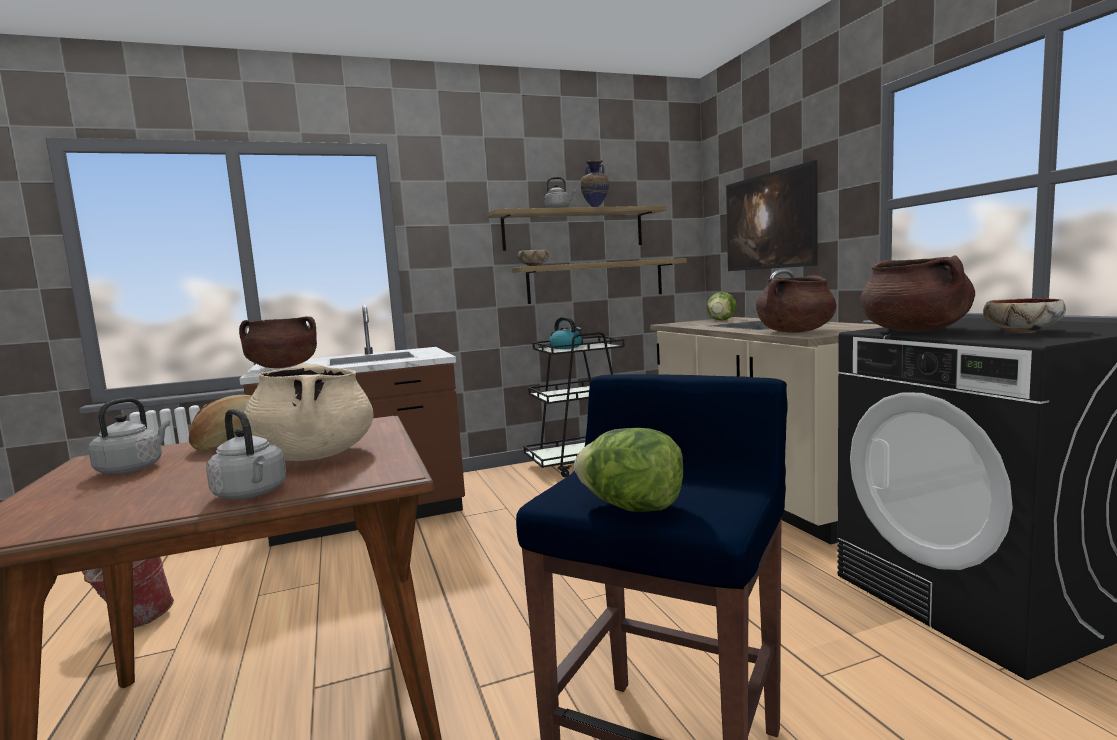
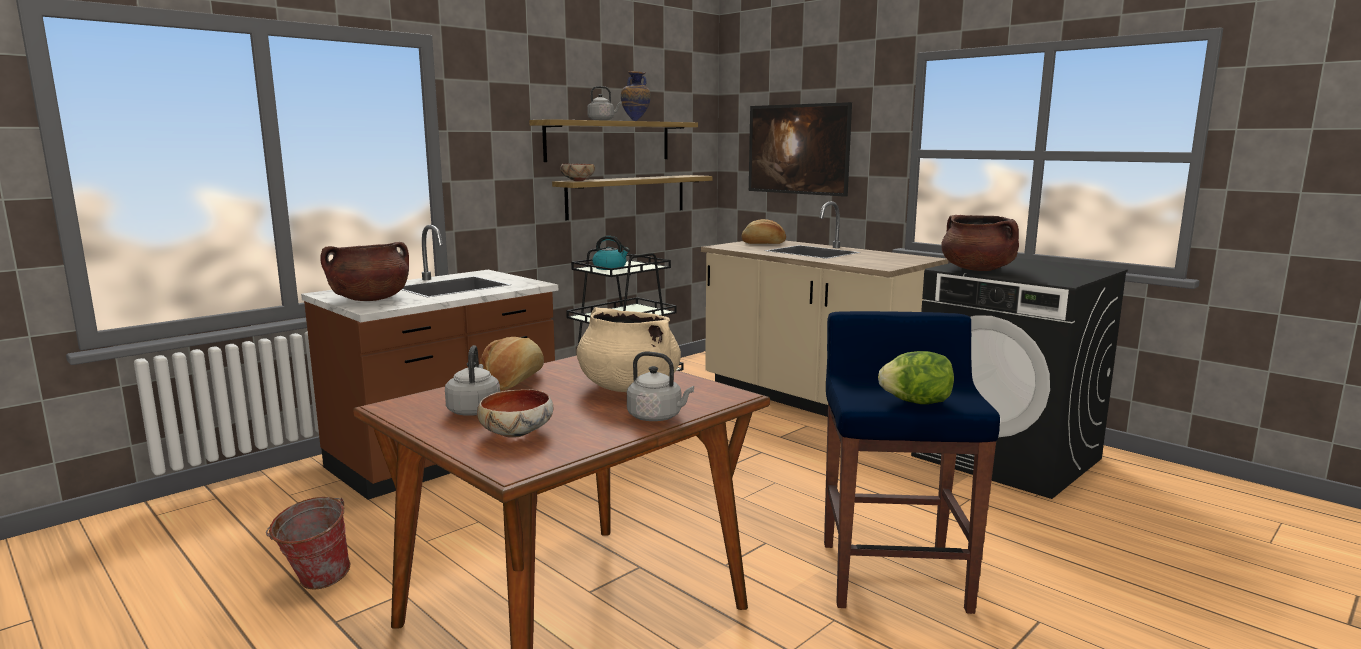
camera: 25 degrees left, 5 degrees up
(721, 320) = (763, 243): lettuce -> bread
(795, 332) = (864, 262): brown cooking pot -> none
(1022, 332) = (1045, 273): bowl -> bowl (517, 433)

